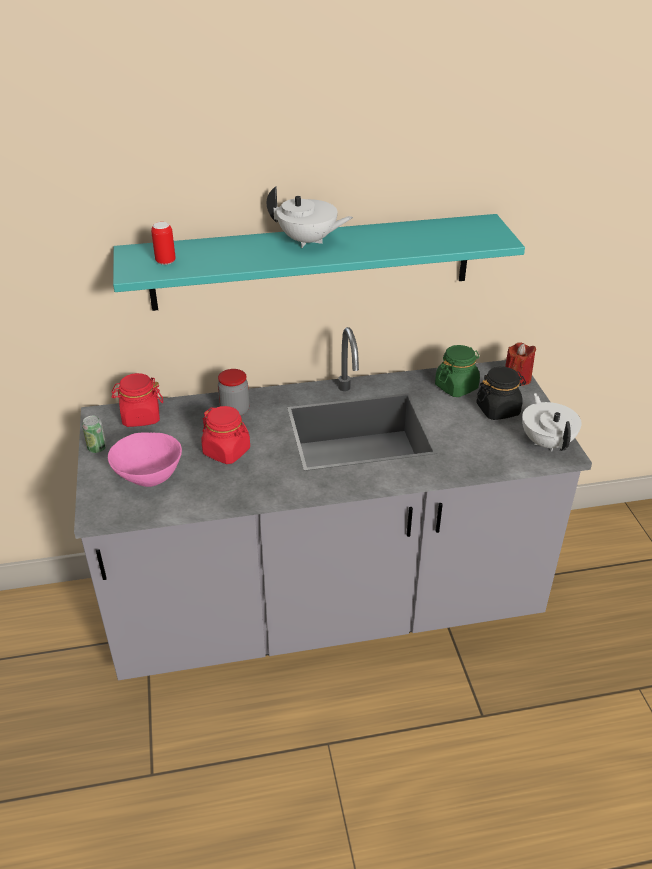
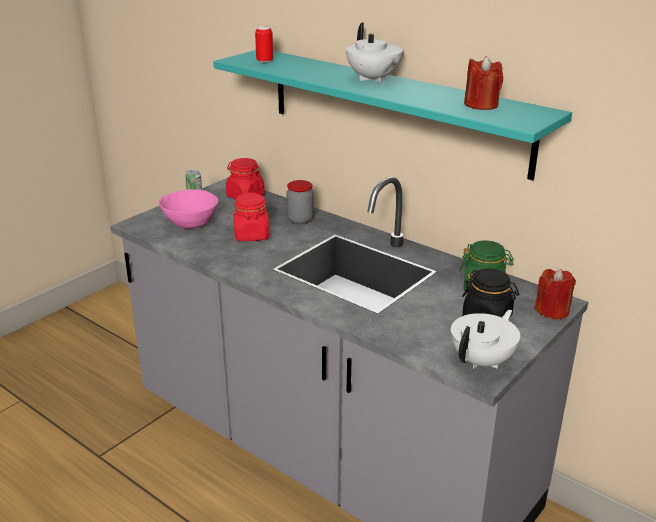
camera: 50 degrees right, 10 degrees down
(439, 234) = (481, 105): none -> red candle

